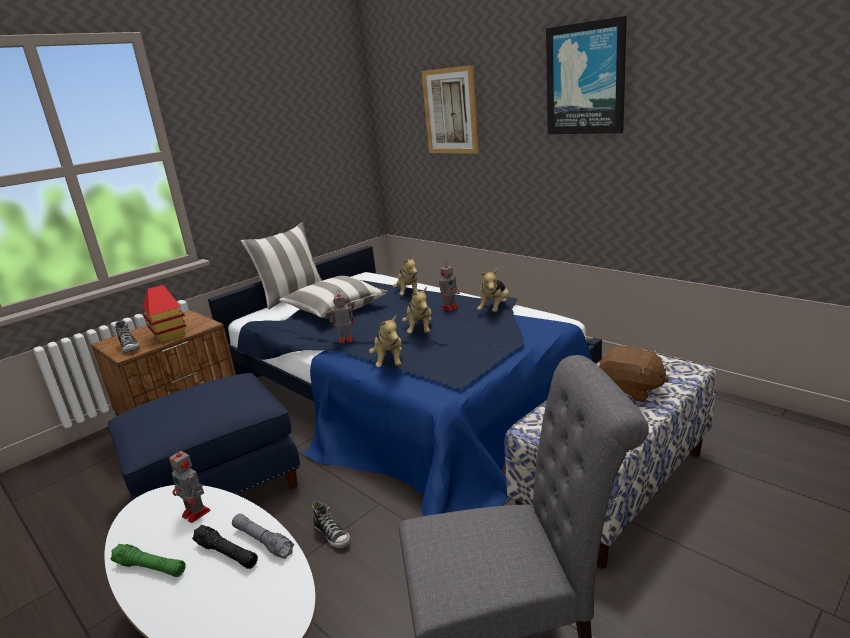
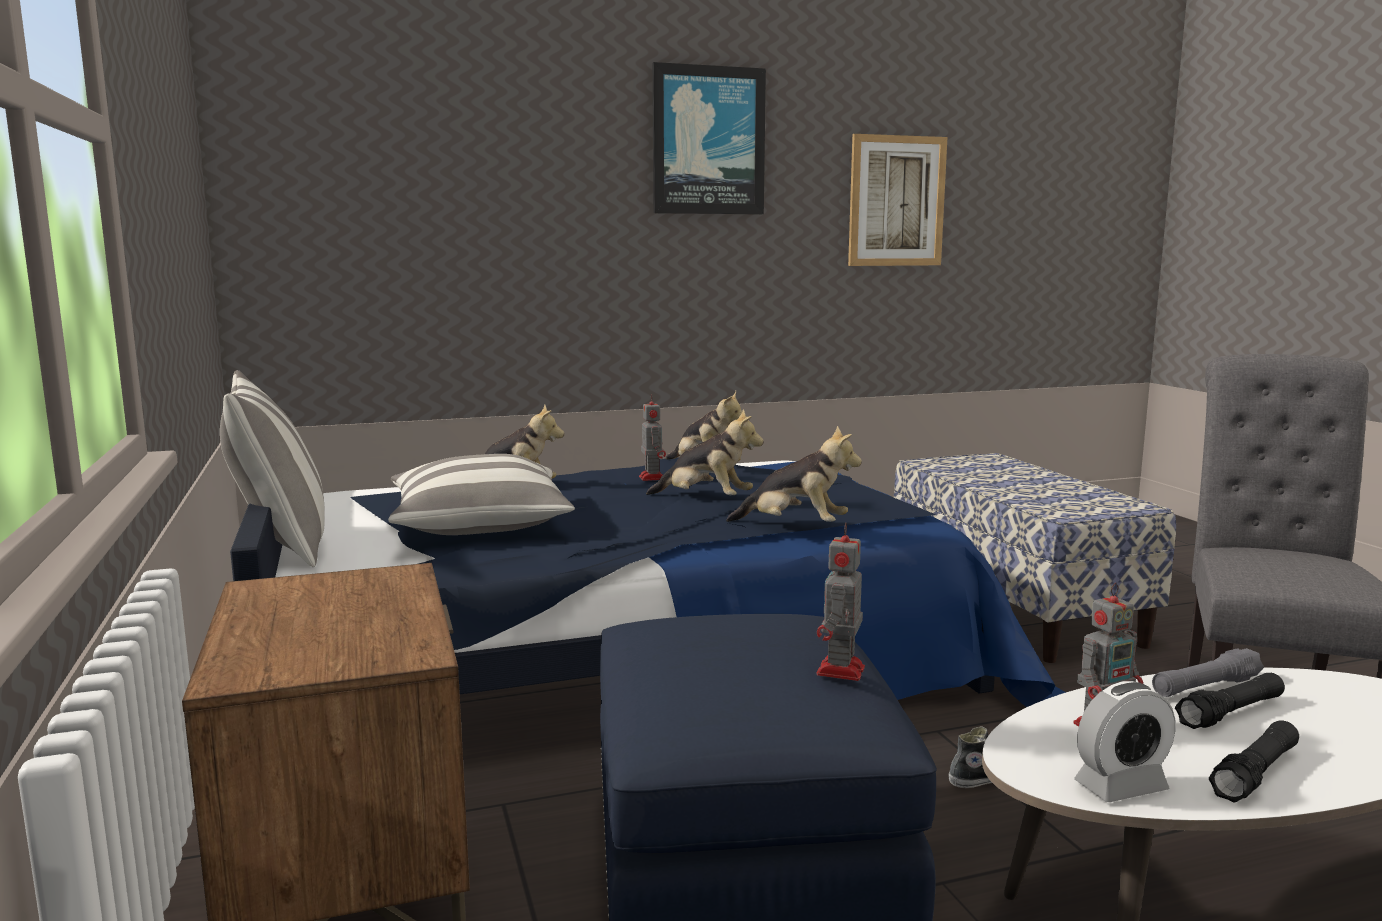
camera: 65 degrees left, 10 degrees down
(130, 347) = (363, 649): shoe -> none
(133, 527) = (1121, 787): none -> alarm clock
(151, 568) = (1255, 773): green flashlight -> black flashlight
(169, 335) = (382, 608): toy house -> none
(344, 339) = (658, 531): toy robot -> toy robot (840, 672)
(450, 111) = (450, 169): picture -> picture (896, 201)
(630, 390) = (1012, 477): brown plush toy -> none

